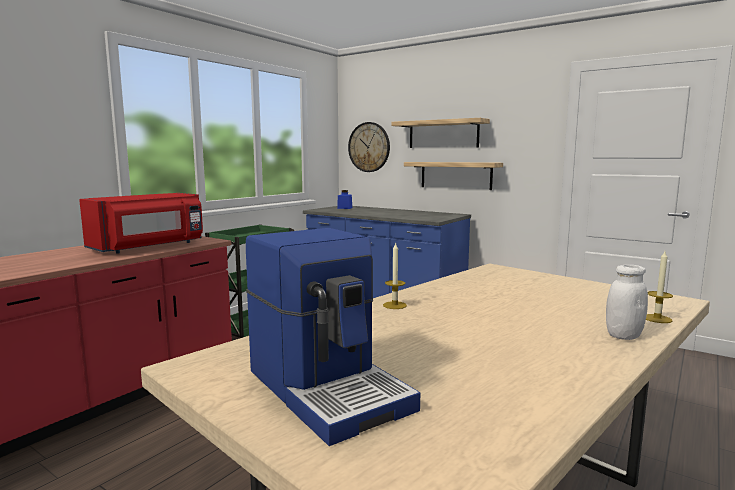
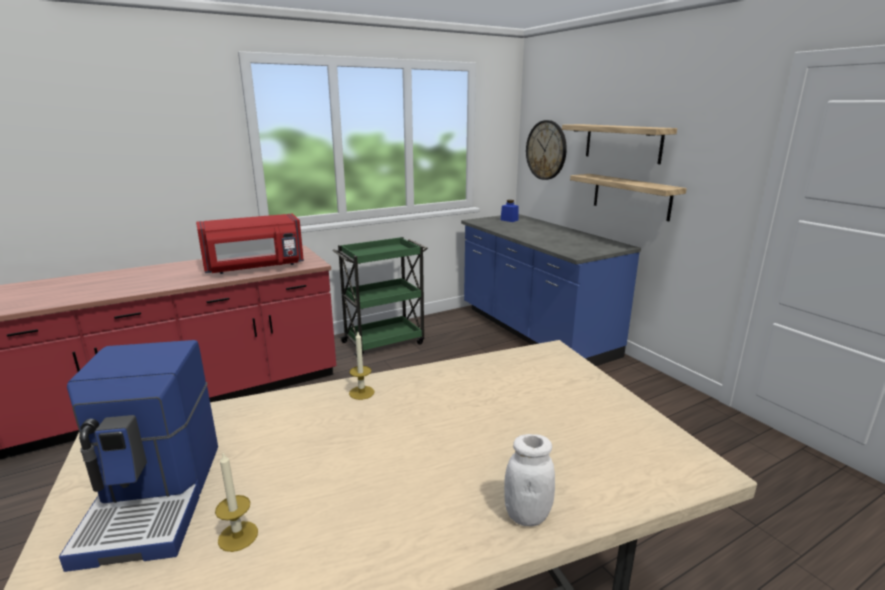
camera: 25 degrees right, 10 degrees up
(657, 318) = (619, 497): candle -> candle (238, 536)

